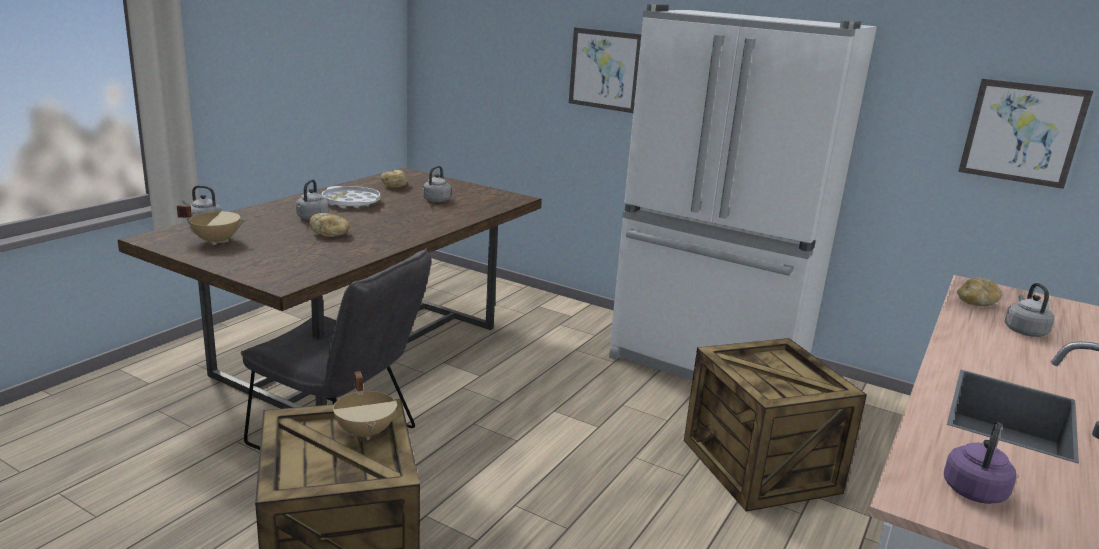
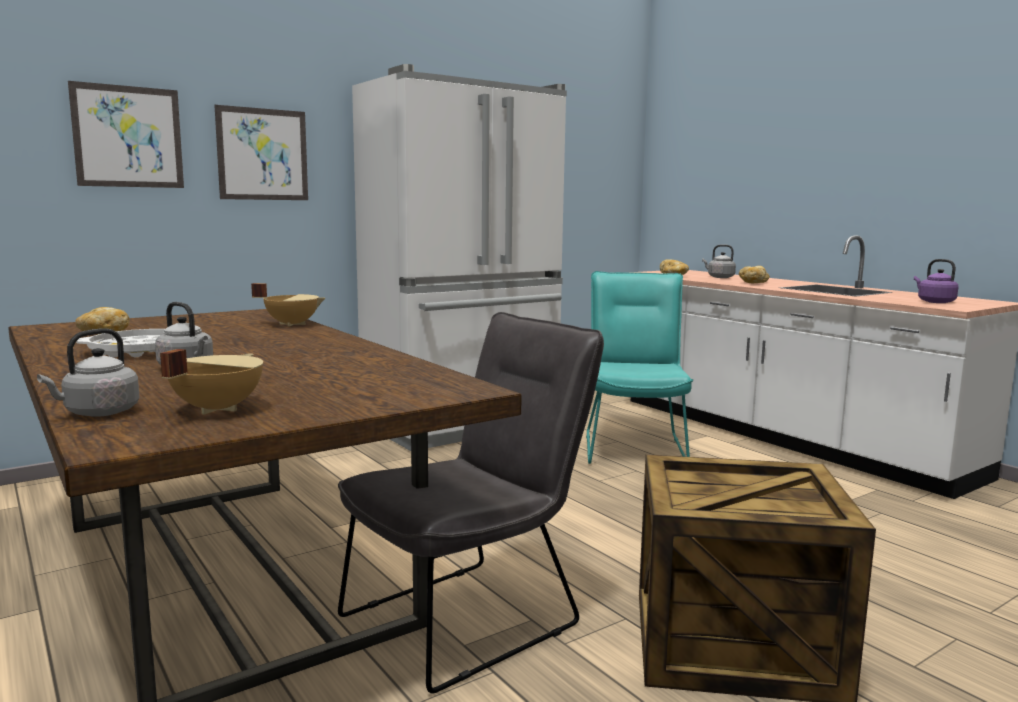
camera: 65 degrees left, 10 degrees down
(330, 234) = (283, 365): bread -> bread (753, 283)
(366, 432) = (705, 480): beige cooking pot -> beige cooking pot (292, 324)
(435, 200) = (212, 328): grey kettle -> none
(762, 466) = (634, 446): crate -> turquoise chair
(1022, 133) = (591, 175): picture -> picture (128, 137)

